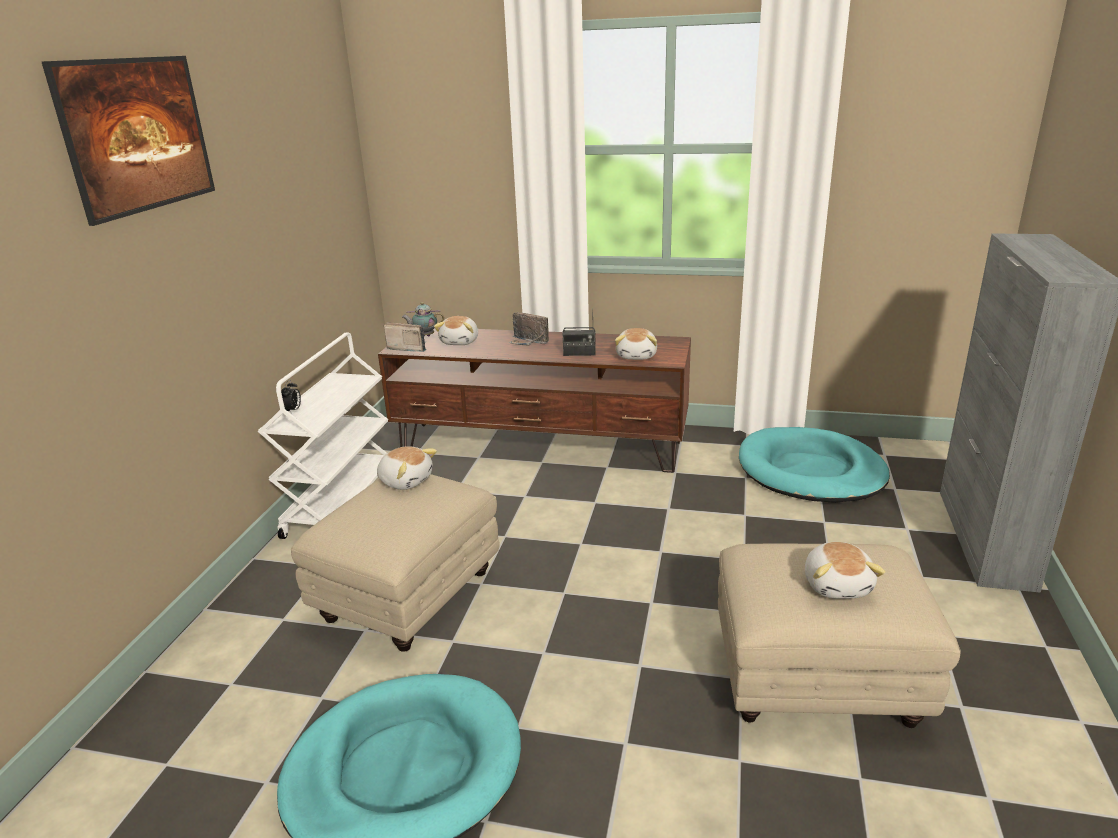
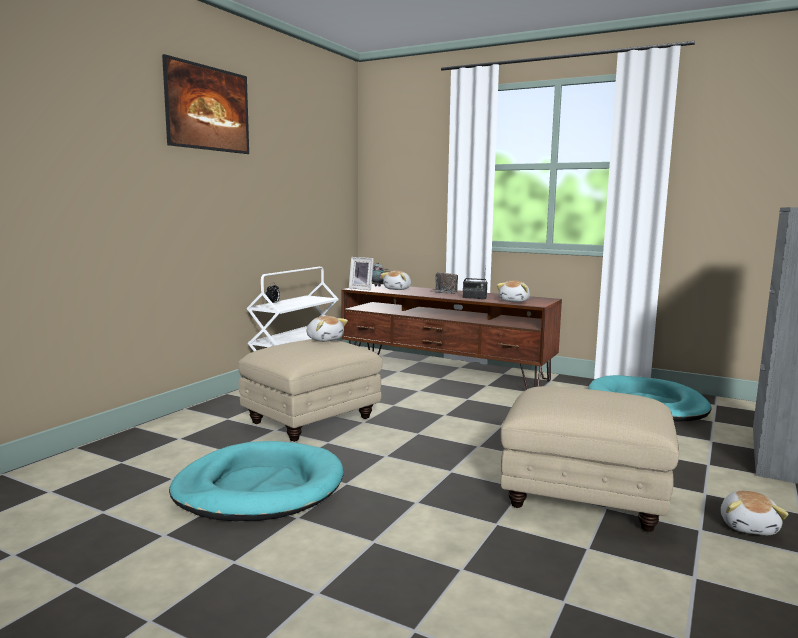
camera: 15 degrees right, 15 degrees down
(408, 348) = (362, 288): radio -> picture frame
(838, 585) = (592, 402): plush toy -> plush toy (749, 526)

